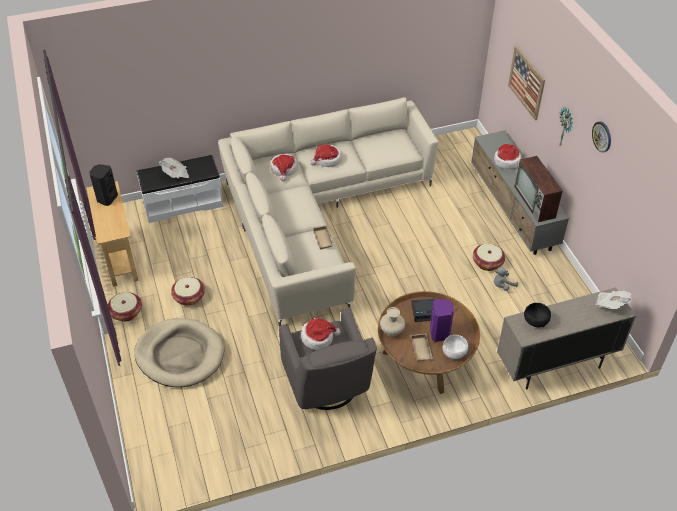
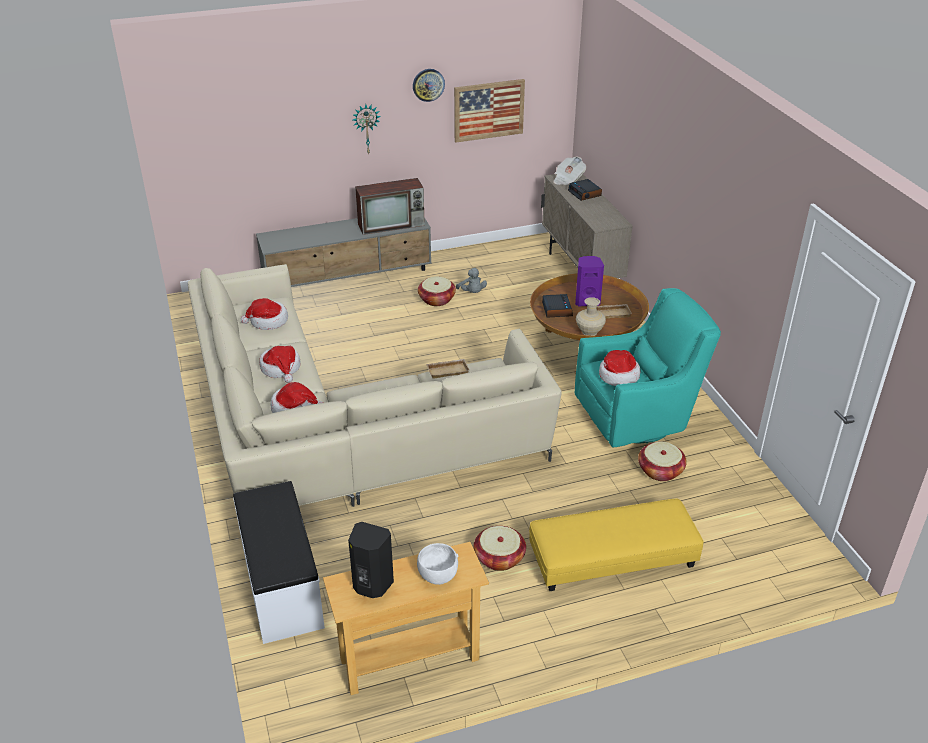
camera: 90 degrees left, 10 degrees down
(126, 312) = (536, 633): basket -> basket (660, 470)
(175, 174) = (278, 533): newspaper -> none
(180, 355) = (612, 558): beige dog bed -> yellow ottoman
(328, 386) = (638, 418): grey armchair -> turquoise armchair
(454, 353) = (613, 293): white bowl -> white bowl (438, 575)
(506, 161) = (316, 236): hat -> hat (268, 321)
(526, 82) = (269, 145): picture -> picture (489, 110)
(535, 321) = (597, 216): black bowl -> none
(582, 315) = (585, 193): none -> alarm clock

